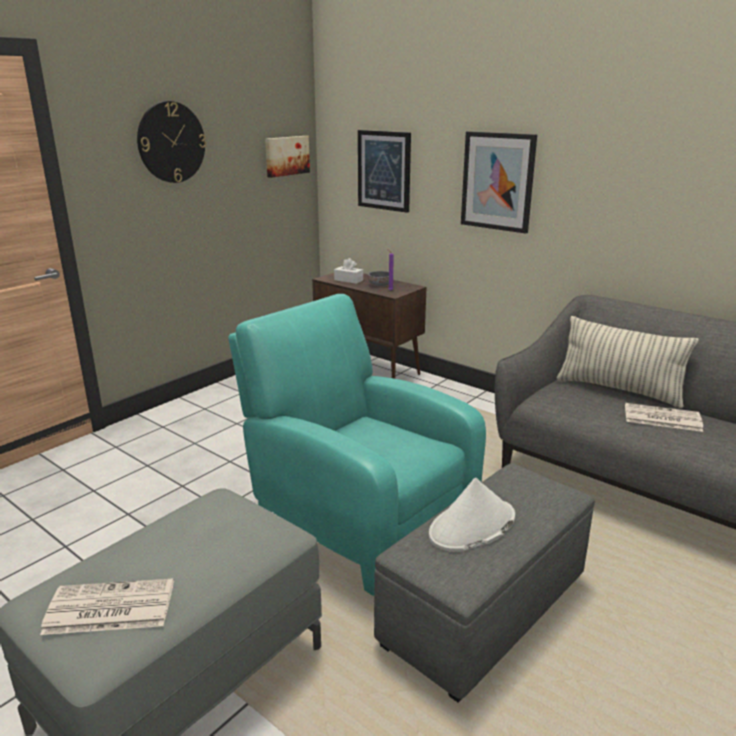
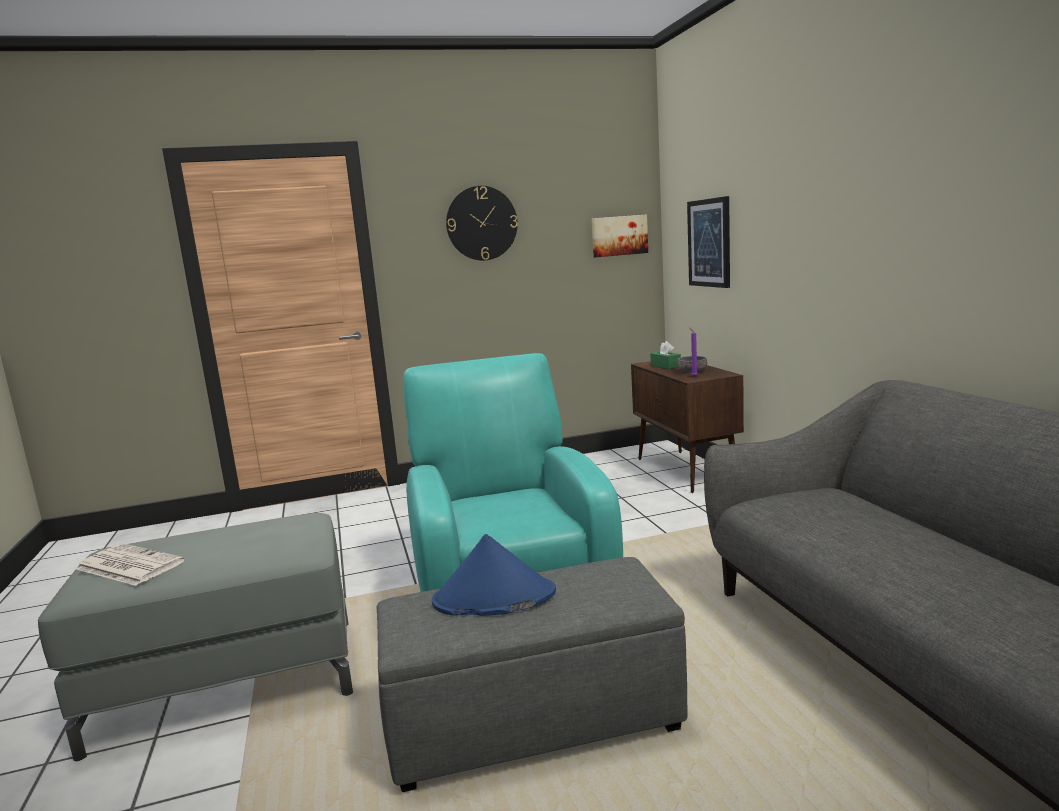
camera: 35 degrees right, 10 degrees down
(348, 280) = (665, 366): white tissue box -> green tissue box
(472, 526) = (493, 598): white hat -> blue hat
(497, 181) = (804, 240): picture -> none
(618, 390) = (887, 508): pillow -> none
(661, 418) = (900, 546): newspaper -> none

